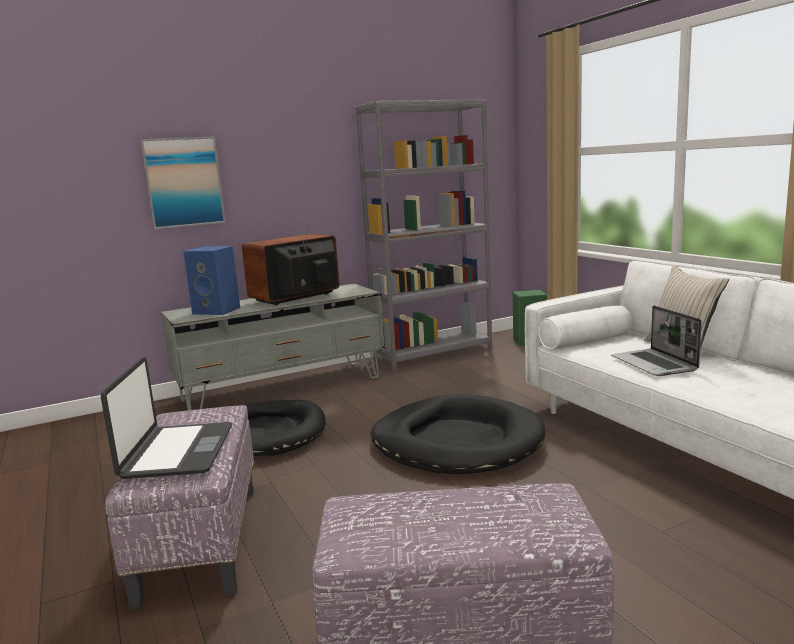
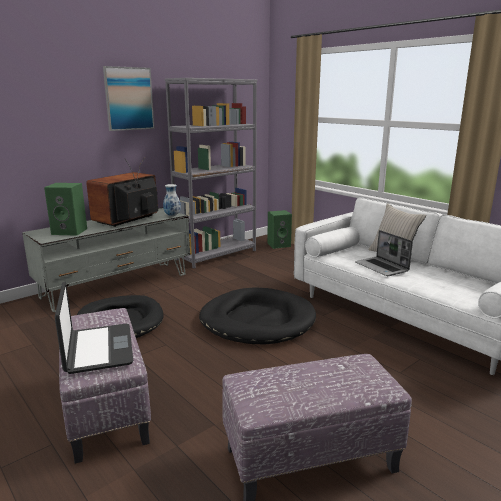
camera: 15 degrees left, 5 degrees up
(183, 182) = (38, 132): picture -> picture (129, 99)
(218, 310) = (70, 231): blue speaker -> green speaker
(360, 292) = (172, 215): none -> vase

